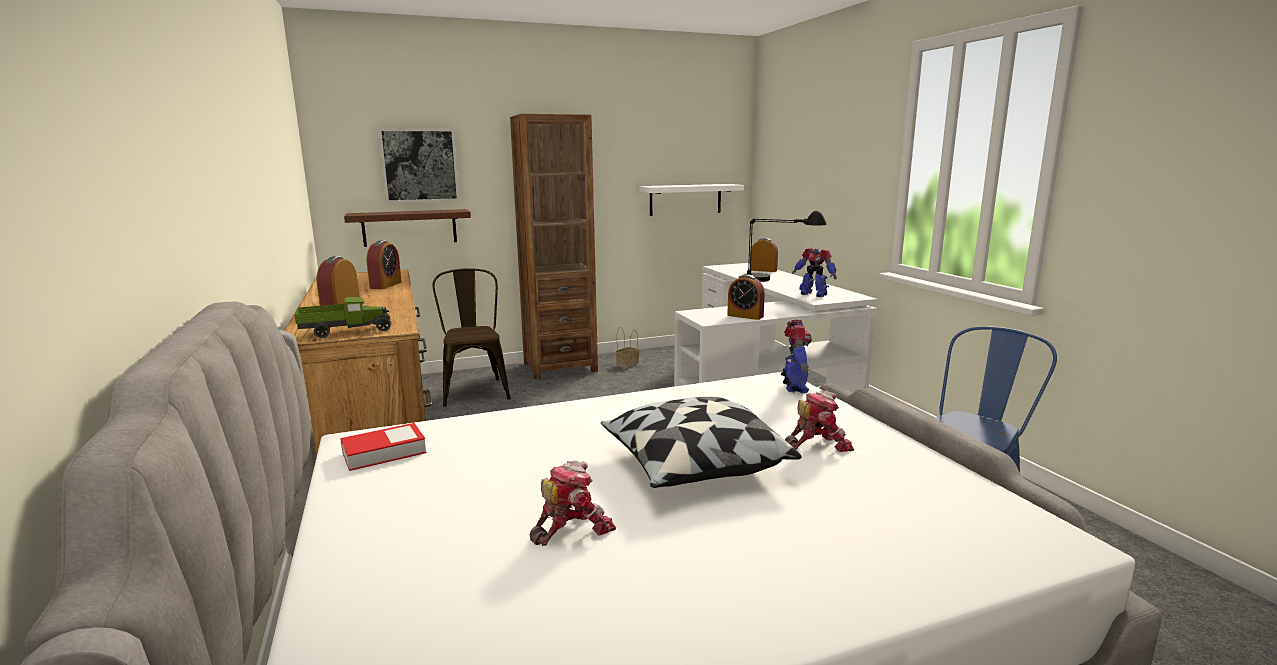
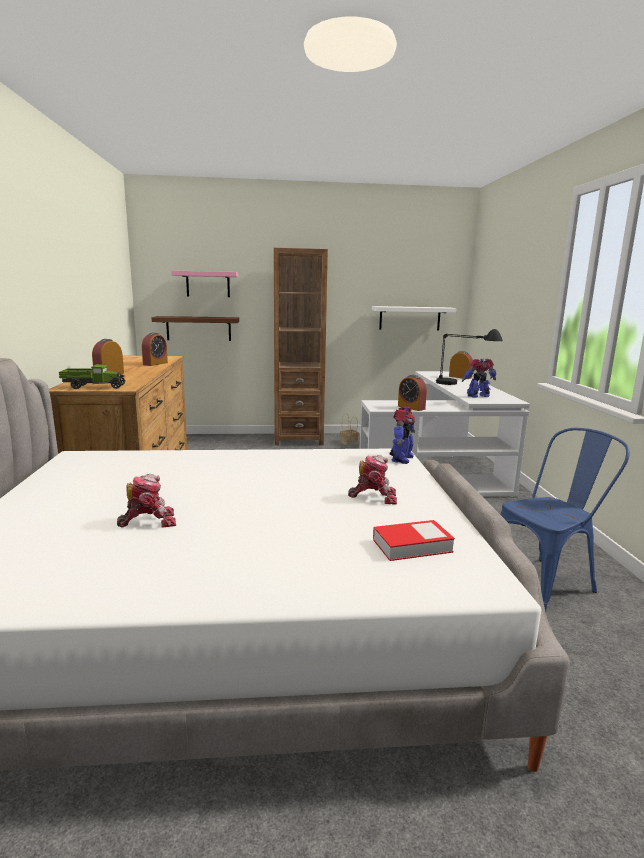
camera: 15 degrees right, 0 degrees up
(384, 452) = (85, 464): book -> book (412, 546)
(420, 165) = (208, 284): picture -> pink shelf
(474, 389) = (229, 447): brown chair -> none
(693, 465) = (268, 497): pillow -> none
(813, 294) = (478, 396): toy robot -> toy robot turned 105 degrees clockwise

